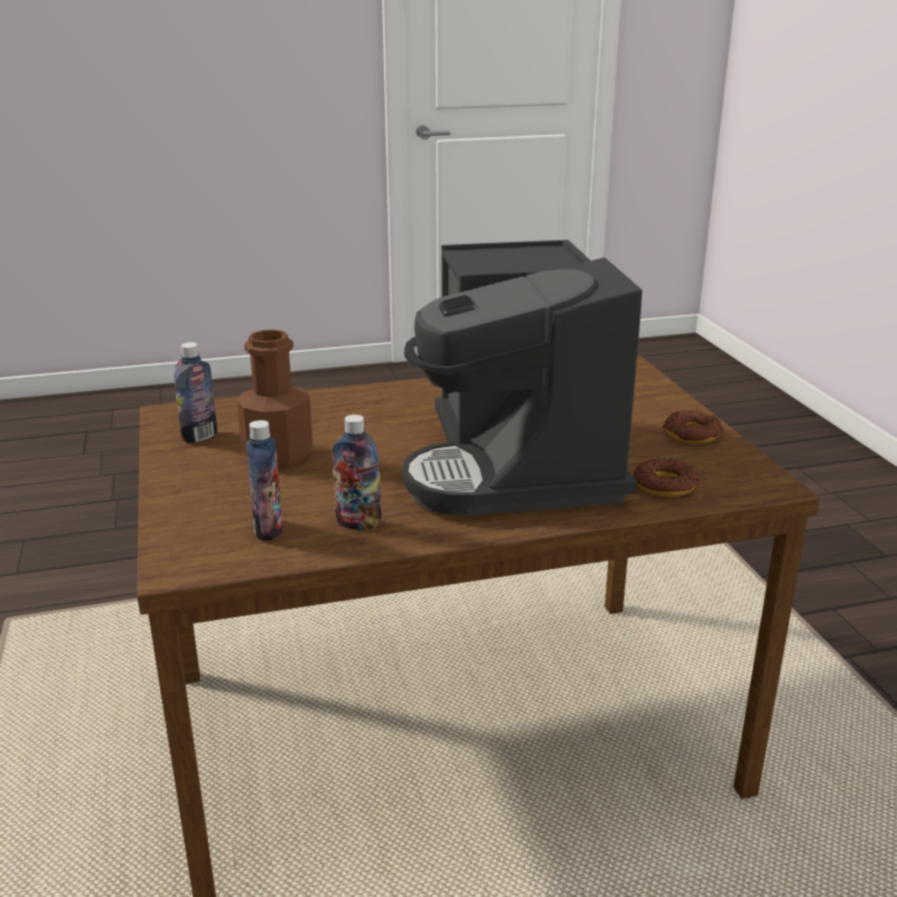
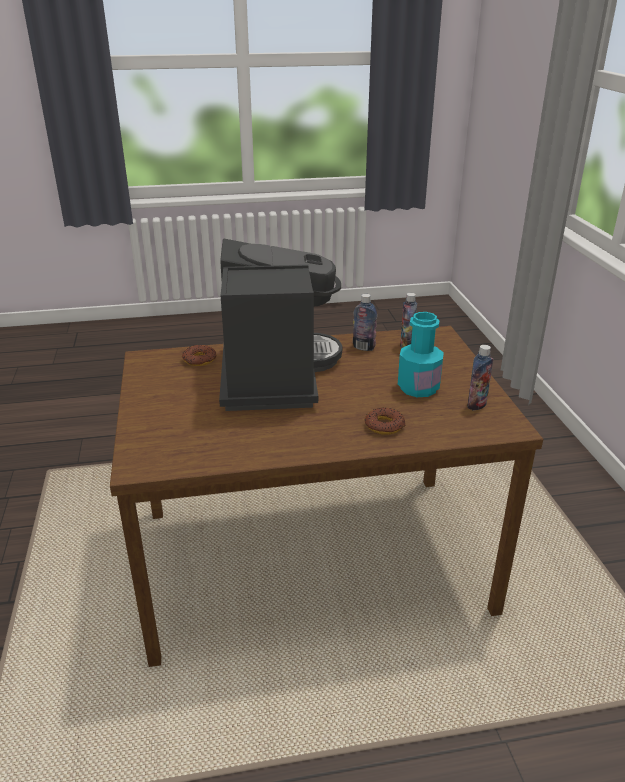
camera: 175 degrees left, 5 degrees up
(278, 455) = (418, 388): brown bottle -> turquoise bottle
(692, 434) = (152, 392): donut -> donut (384, 425)

